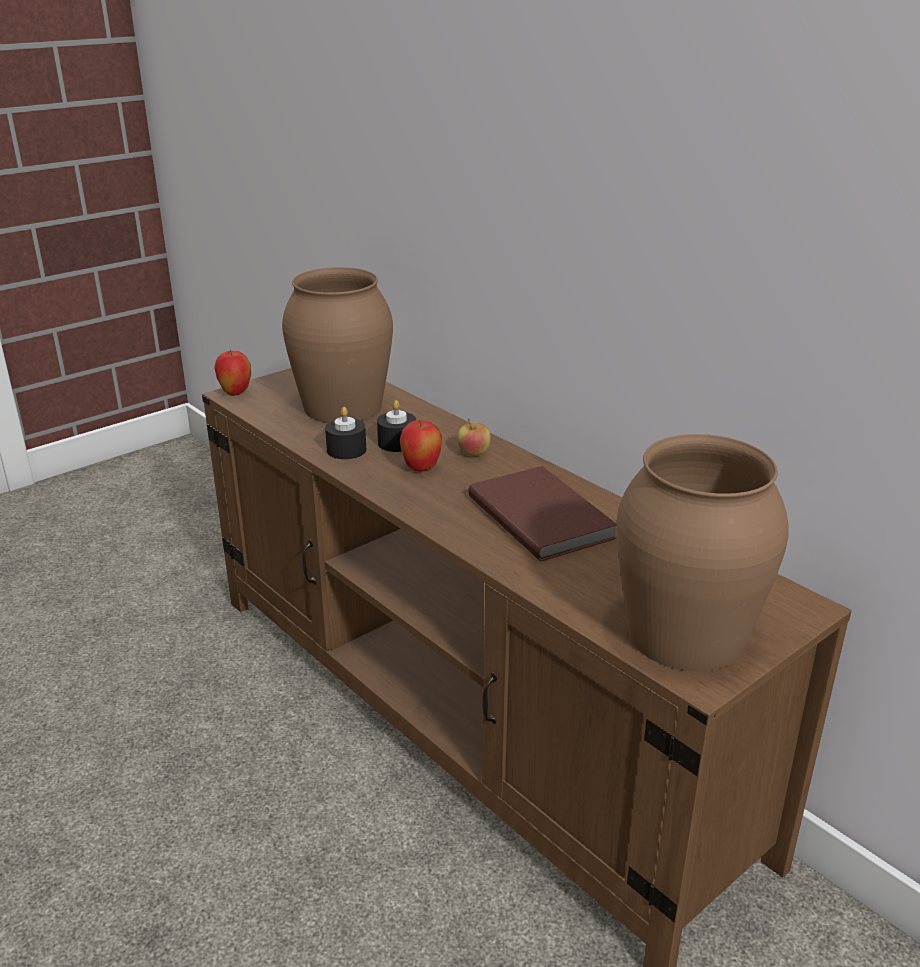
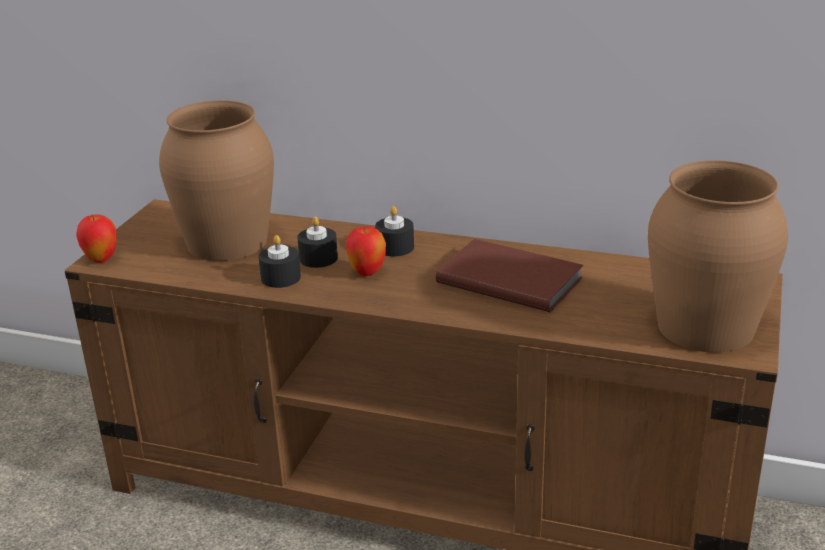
camera: 30 degrees left, 0 degrees up
(473, 453) = (395, 247): apple -> black candle

